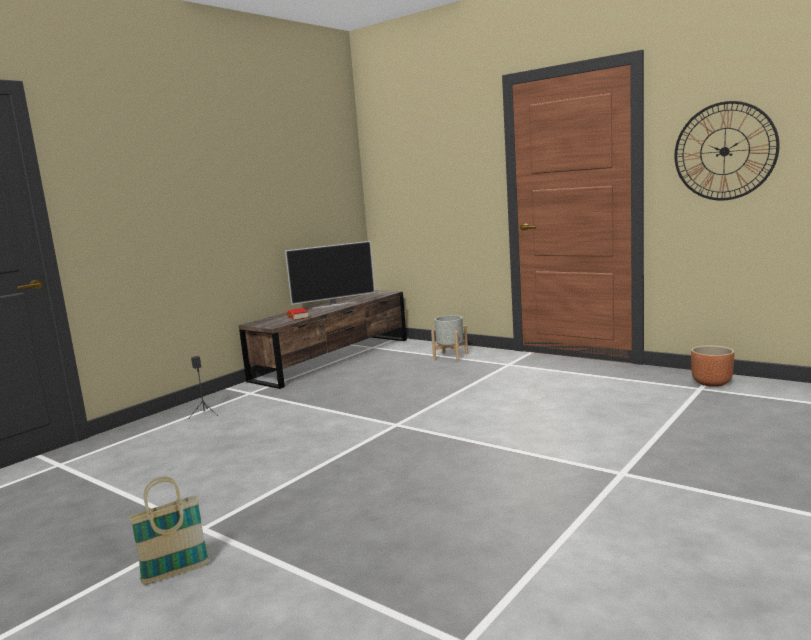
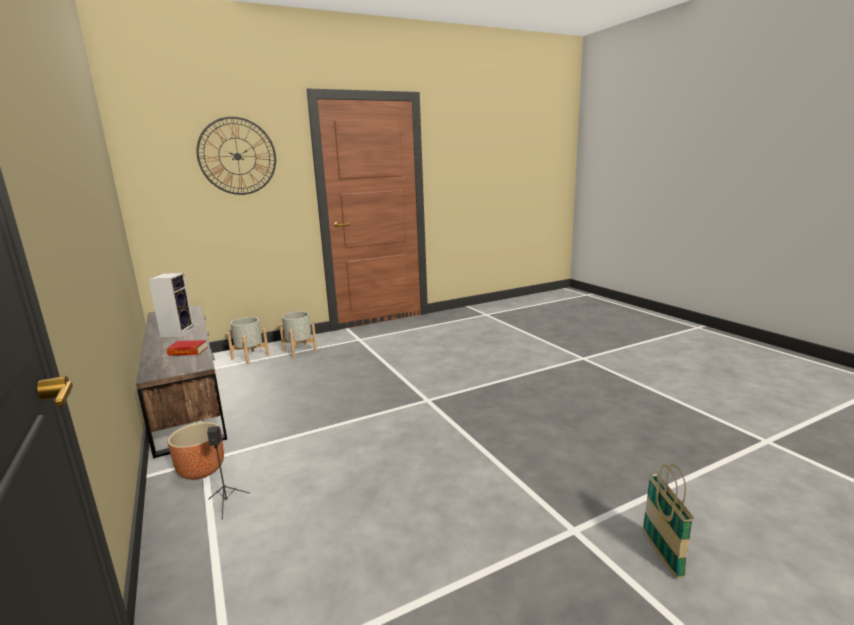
camera: 65 degrees left, 5 degrees up
(333, 305) = (178, 332): television -> speaker
(417, 349) = (250, 357): none -> grey planter
(711, 383) = (481, 310): brown planter -> brown planter (201, 470)
(724, 151) = (467, 168): wall clock -> wall clock (237, 156)

